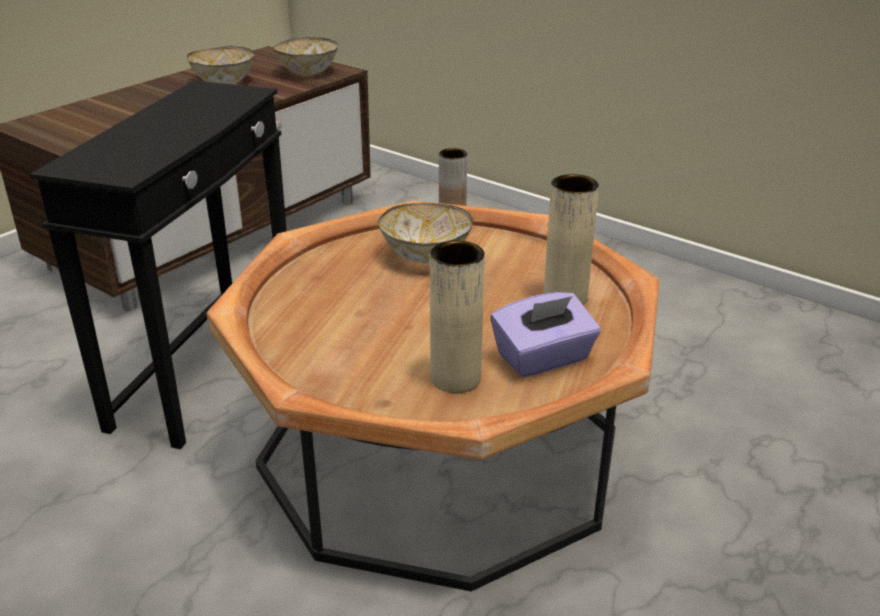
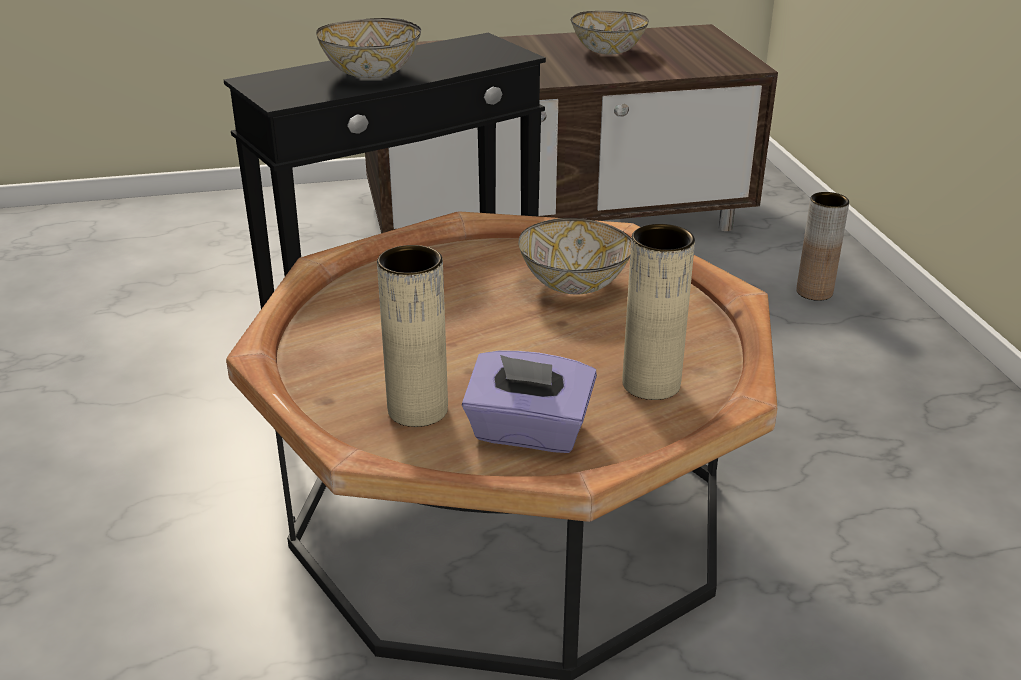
camera: 40 degrees right, 0 degrees up
(308, 72) = (709, 59): bowl -> bowl (372, 73)

